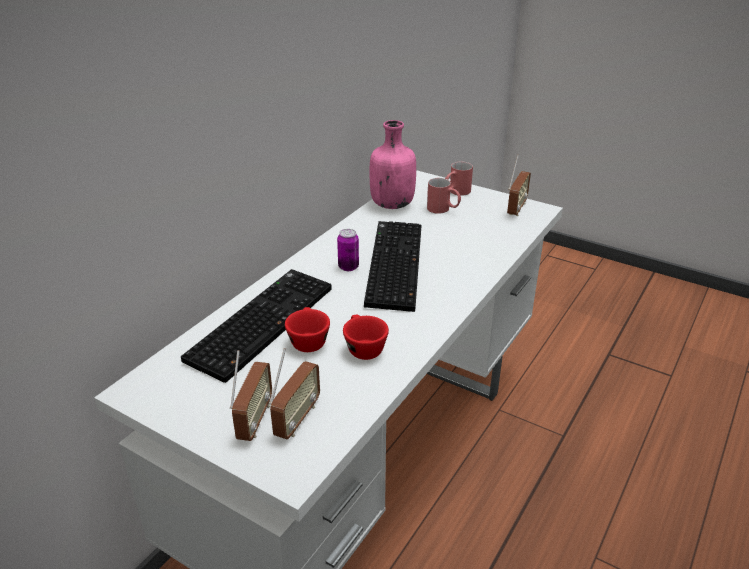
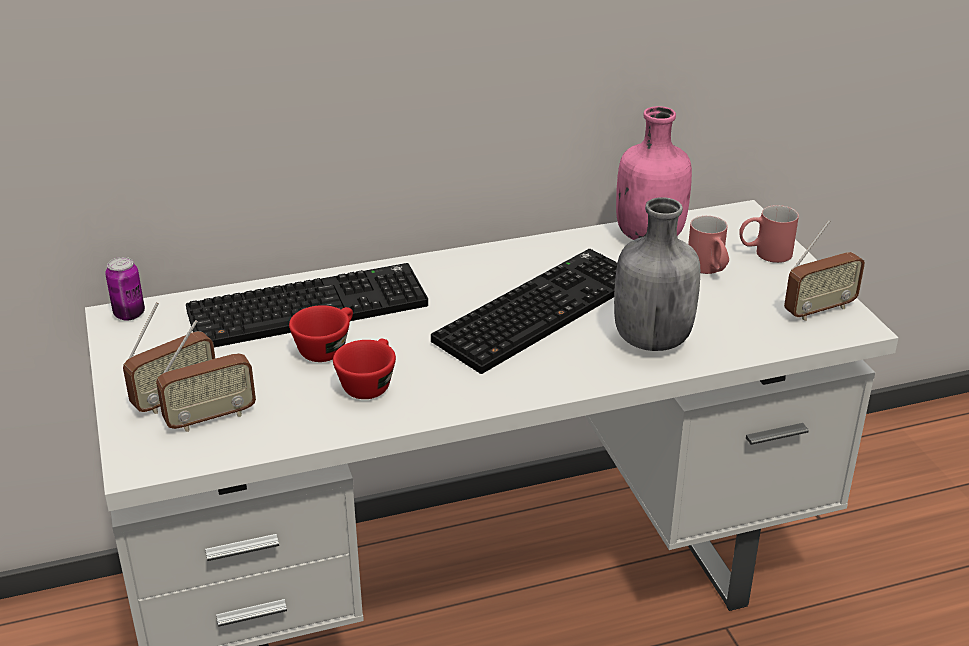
camera: 40 degrees right, 0 degrees up
(348, 267) = (482, 290): can -> can (129, 314)
(468, 254) = (650, 339): none -> grey bottle

